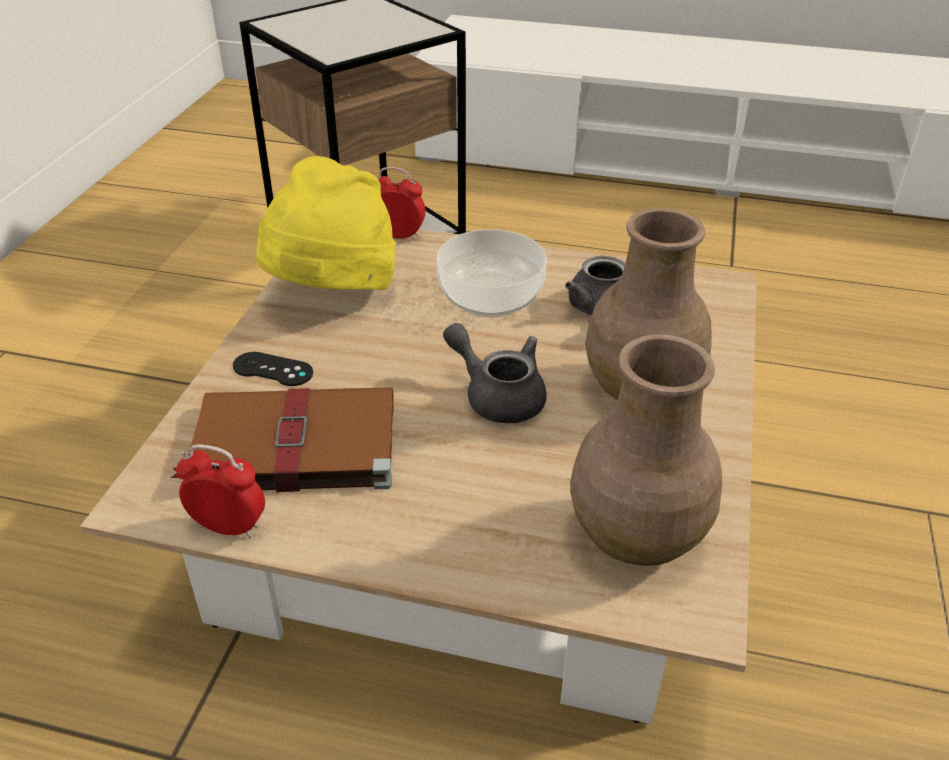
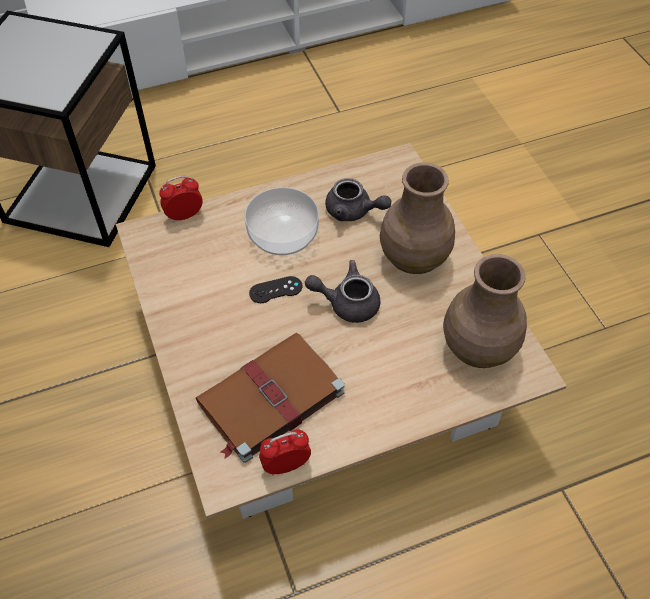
camera: 35 degrees left, 15 degrees up
(273, 369) = (208, 357): black game controller -> black game controller (275, 290)
(332, 293) = (187, 283): yellow hat -> none

